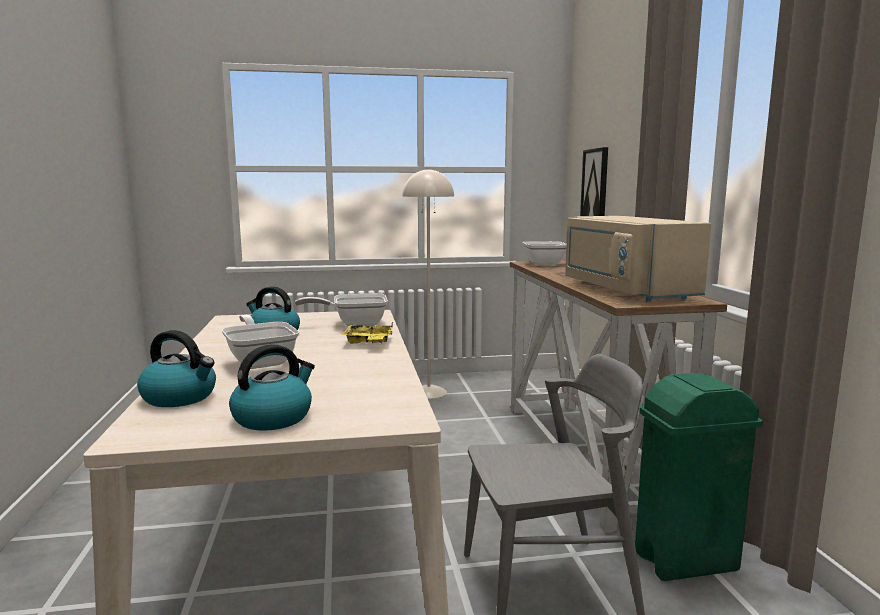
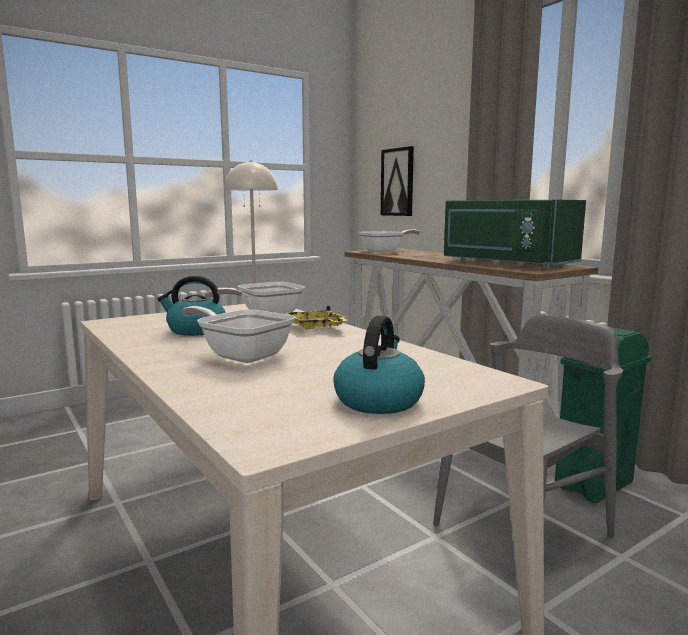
camera: 25 degrees left, 0 degrees up
(180, 397) = (229, 399): kettle -> none
(624, 290) = (504, 264): beige microwave -> green microwave

